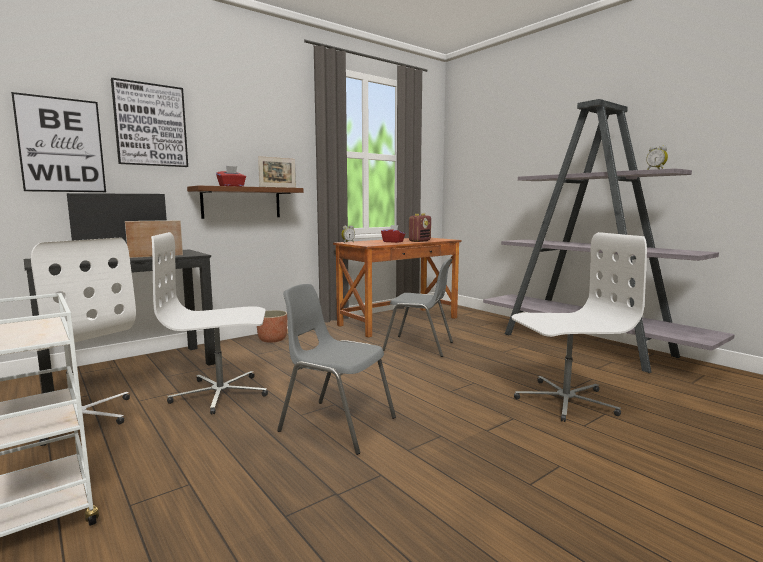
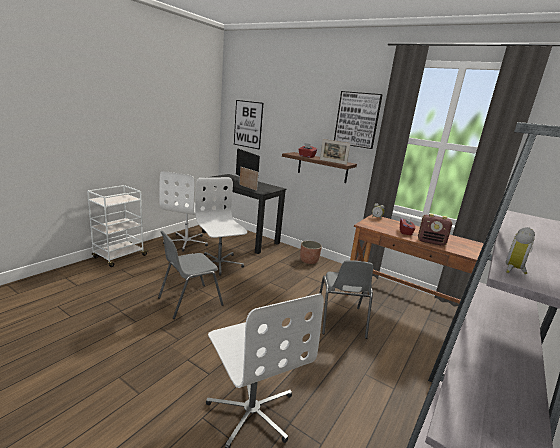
camera: 70 degrees right, 10 degrees up
(150, 125) = (283, 115): picture -> picture (357, 119)
(336, 424) = (189, 301): grey chair -> grey chair turned 135 degrees counterclockwise

